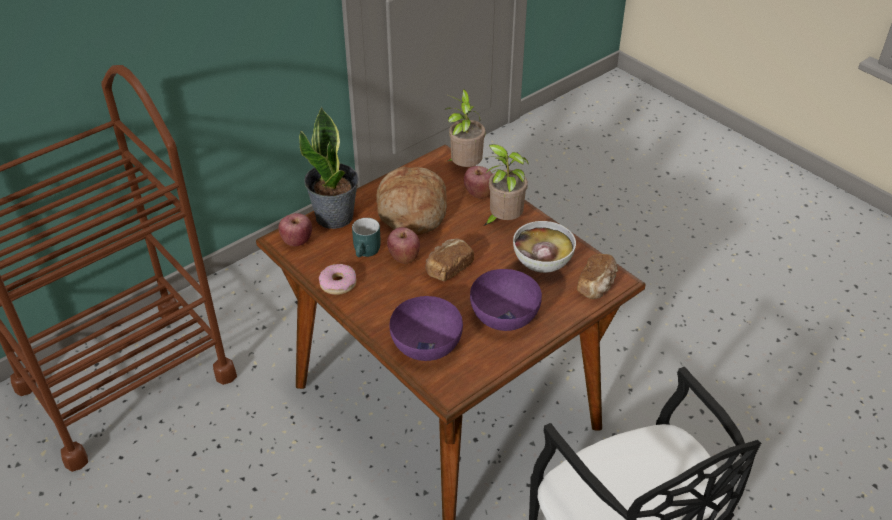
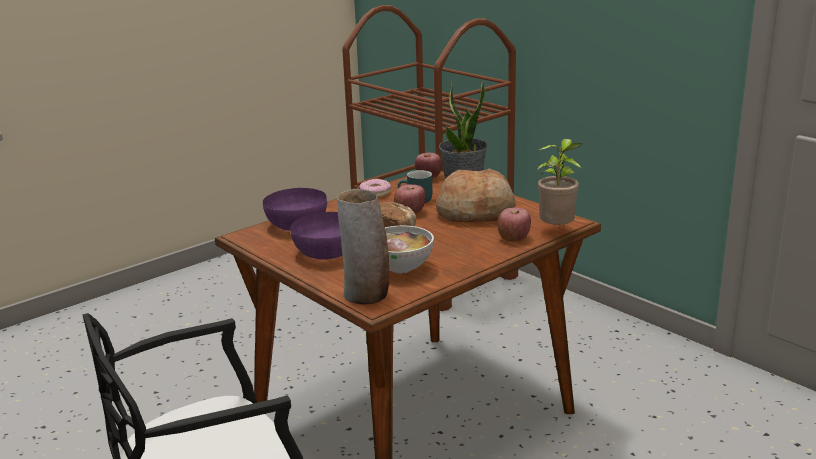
camera: 90 degrees right, 20 degrees down
(503, 221) = (469, 250): potted plant -> none
(597, 285) = (366, 295): bread -> vase

